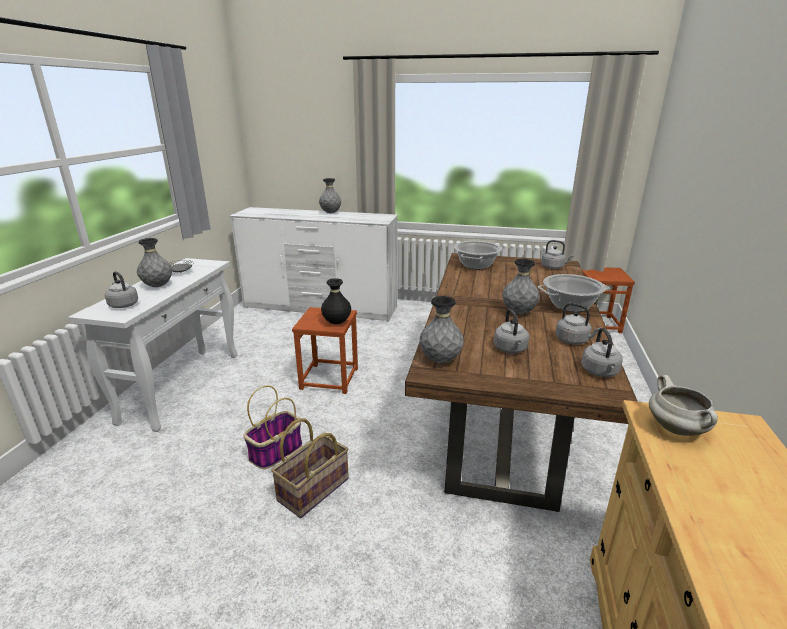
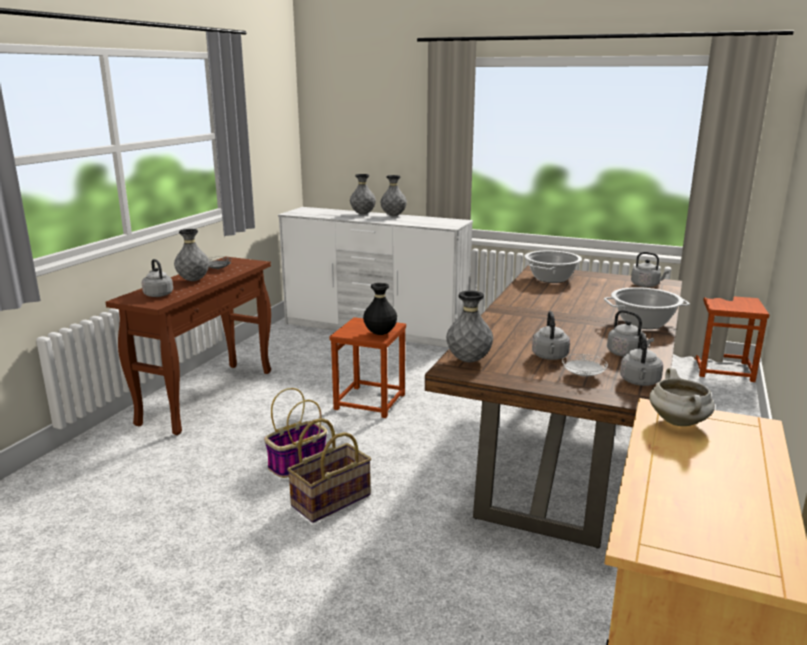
camera: 10 degrees right, 5 degrees down
(183, 386) = (208, 396): white console table -> brown console table
(518, 312) = (577, 326): grey vase -> grey vase (363, 214)
(548, 369) = (583, 376): none -> white plate

